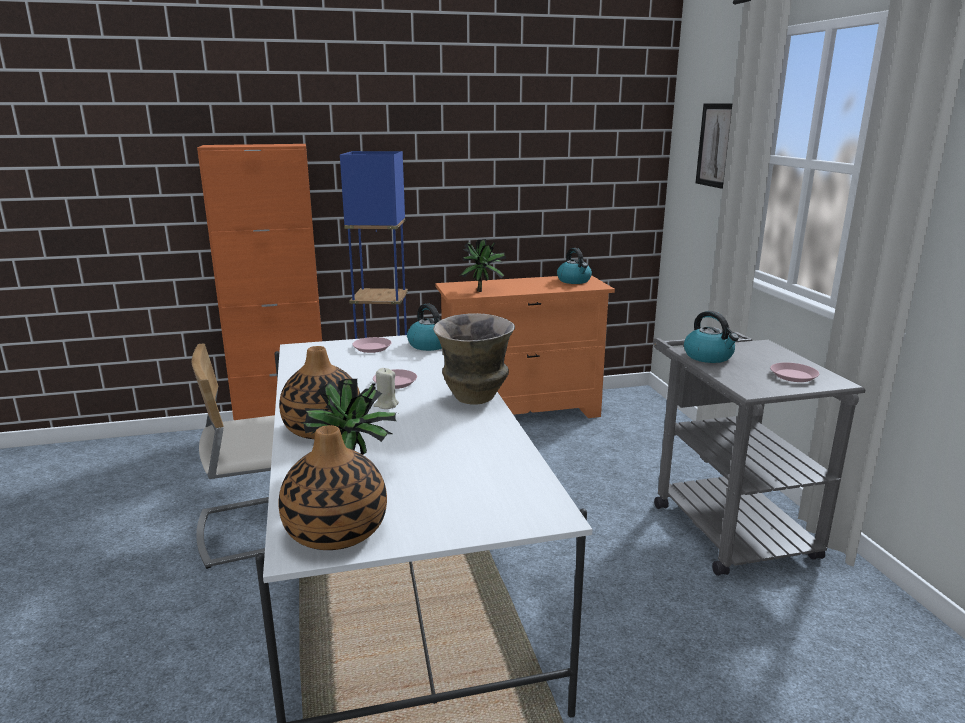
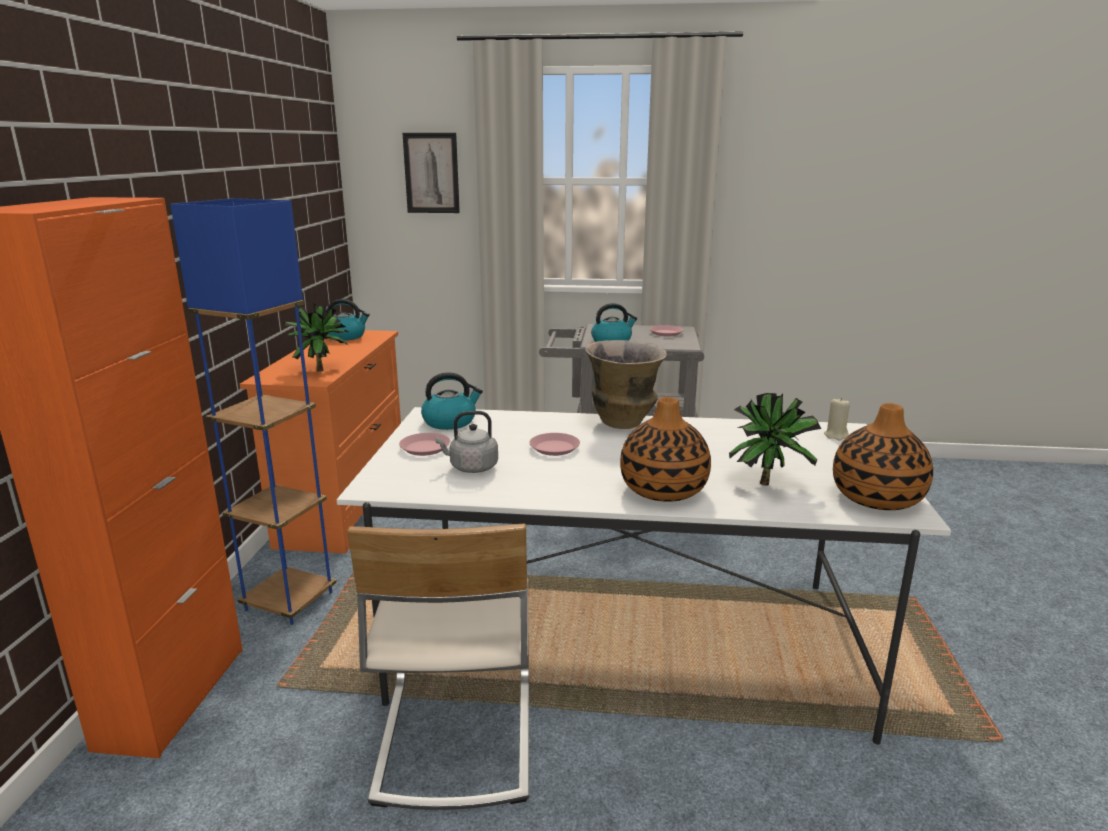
camera: 70 degrees left, 0 degrees up
(342, 365) = (471, 467): none -> grey kettle
(386, 405) = (615, 457): beige candle -> beige candle (836, 435)

